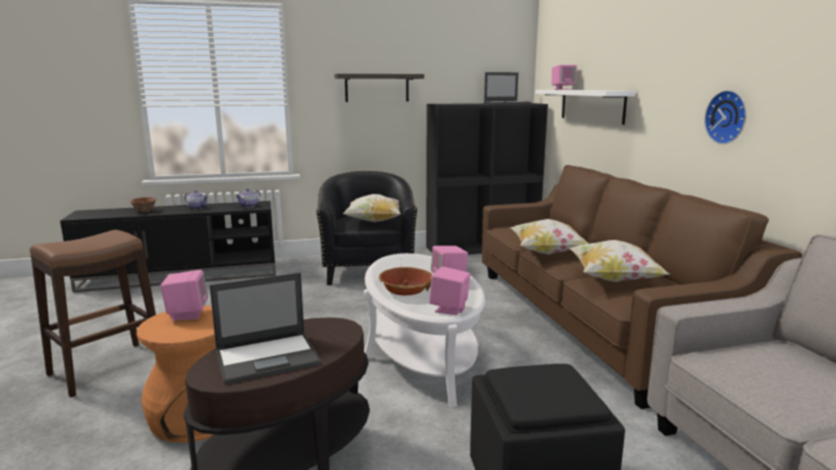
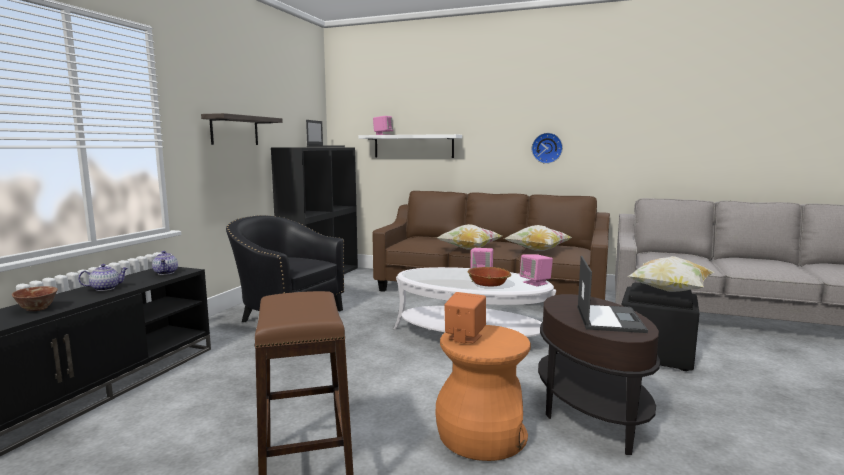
camera: 55 degrees left, 5 degrees down
(187, 314) = (464, 337): pink speaker -> orange speaker
(374, 221) = (300, 261): pillow -> pillow (669, 291)

